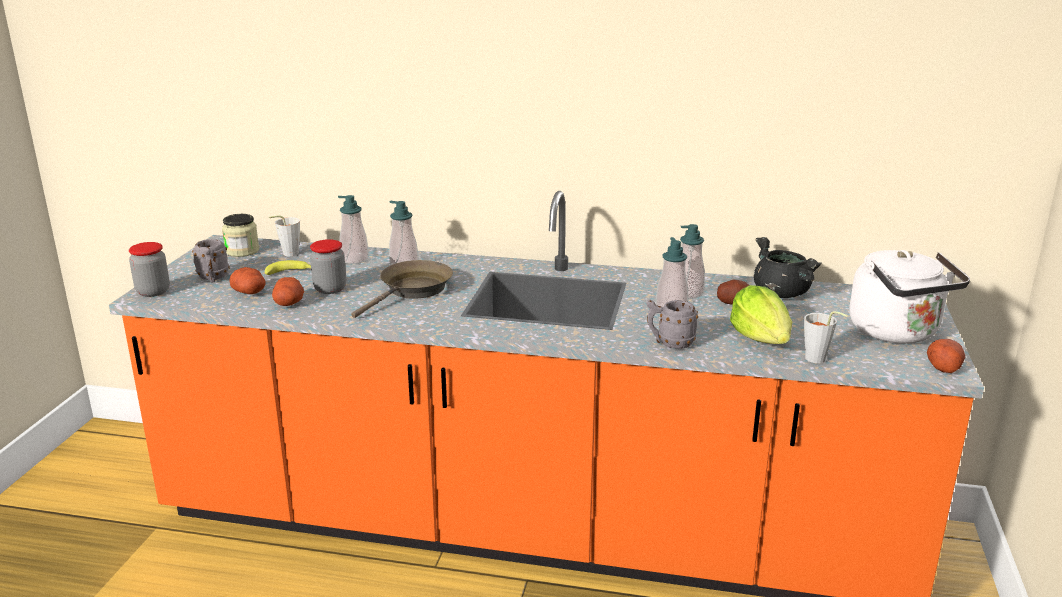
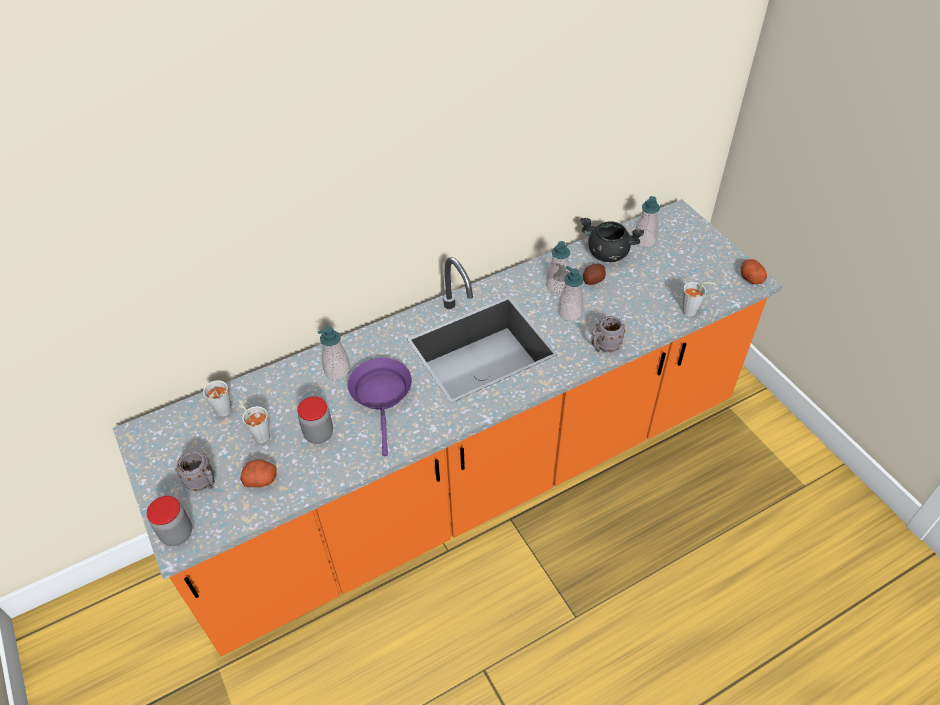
camera: 40 degrees left, 25 degrees up
(242, 251) = (176, 433): jar -> none
(289, 303) = (311, 471): potato -> none
(291, 273) = (260, 434): banana -> grey cup
(354, 259) = (287, 386): soap dispenser -> soap dispenser (644, 241)
(413, 290) = (382, 396): brown frying pan -> purple frying pan
(762, 339) = (645, 309): lettuce -> none
(897, 333) = (702, 258): white kettle -> none

